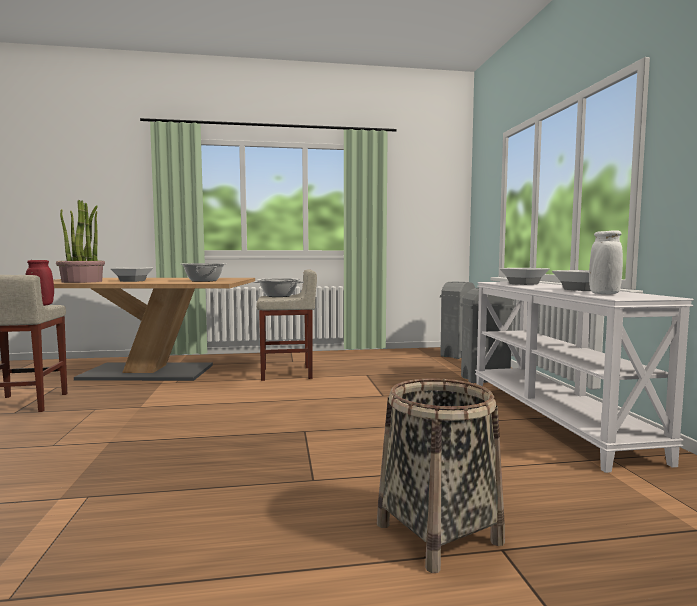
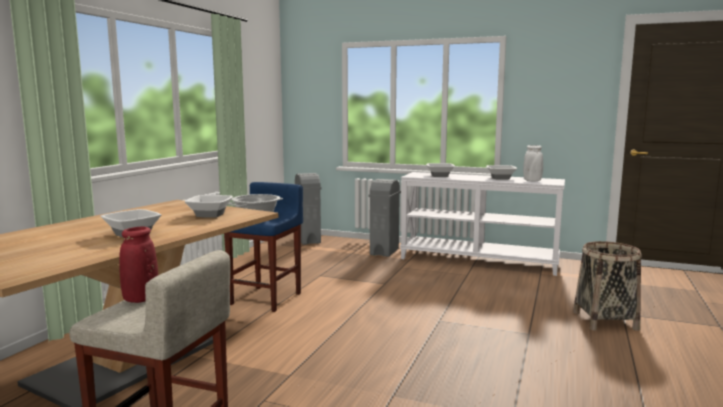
camera: 60 degrees left, 5 degrees up
(82, 281) = (80, 252): potted plant -> none
(203, 281) = (209, 215): cooking pot -> bowl
(287, 373) = (266, 298): beige stool -> blue stool

